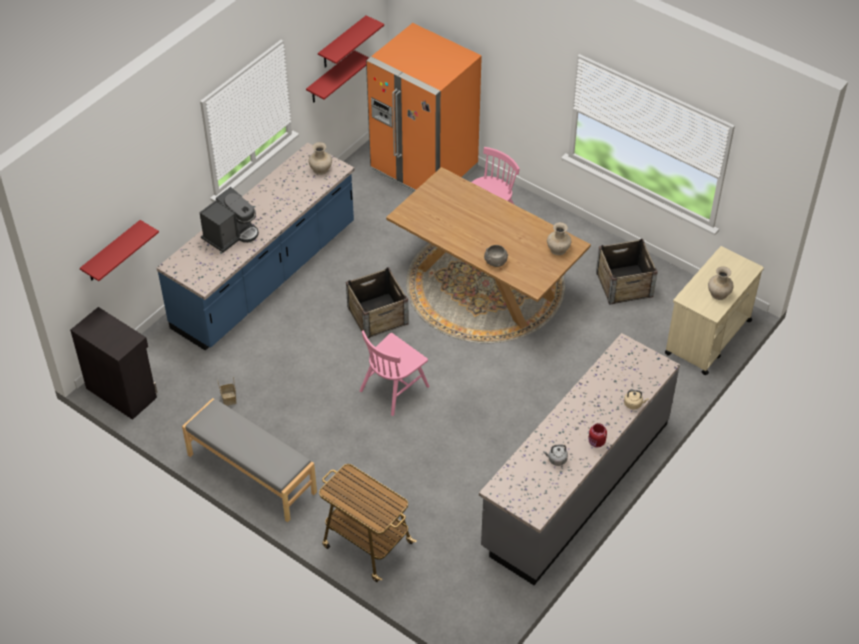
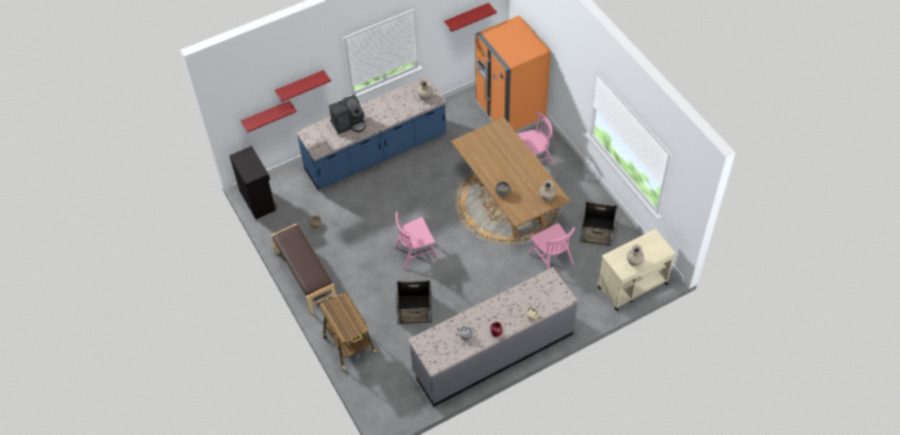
camera: 25 degrees right, 5 degrees up
(251, 474) = (305, 277): grey bench -> brown bench
(330, 78) = (454, 37): red shelf -> red shelf (300, 85)
(377, 315) = (430, 200): crate -> crate (414, 309)
(583, 337) = (551, 258): none -> pink chair

